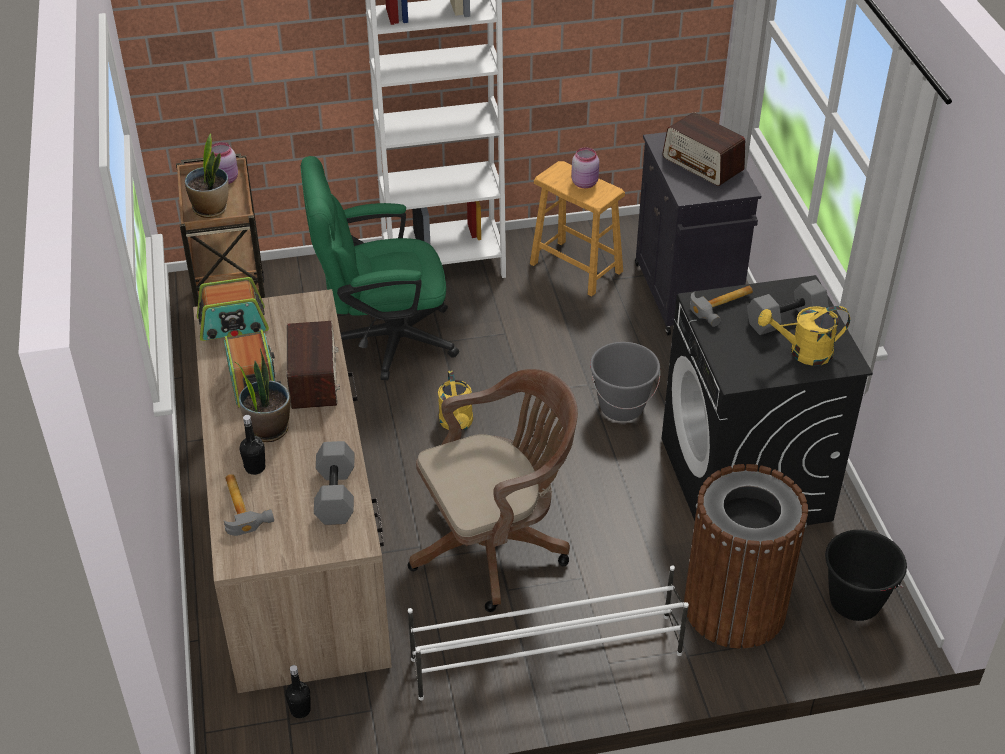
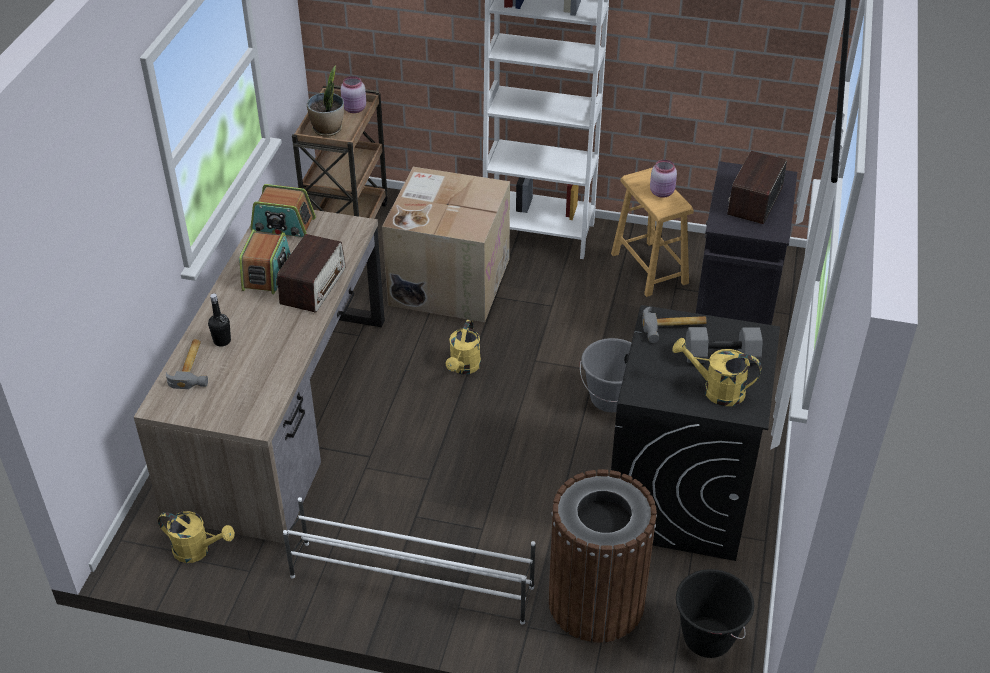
camera: 25 degrees right, 0 degrees up
(268, 429) = (252, 314): potted plant -> none
(300, 710) = (198, 550): black bottle -> yellow watering can
(337, 495) = (267, 383): grey dumbbell -> none
(383, 340) = (448, 281): green office chair -> cardboard box
(496, 545) = (430, 477): brown office chair -> none
(703, 164) = (754, 201): radio -> radio turned 45 degrees clockwise

